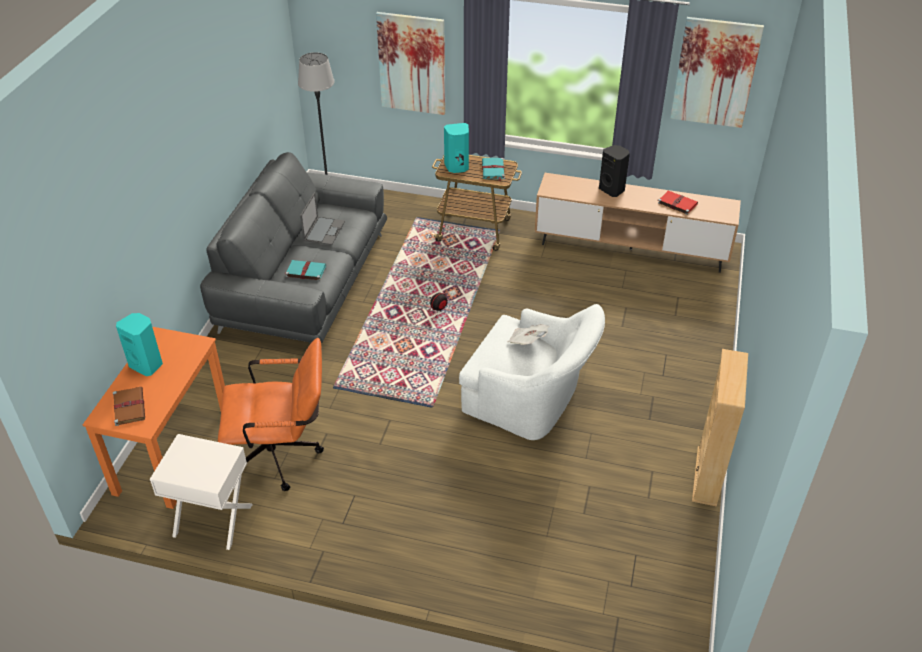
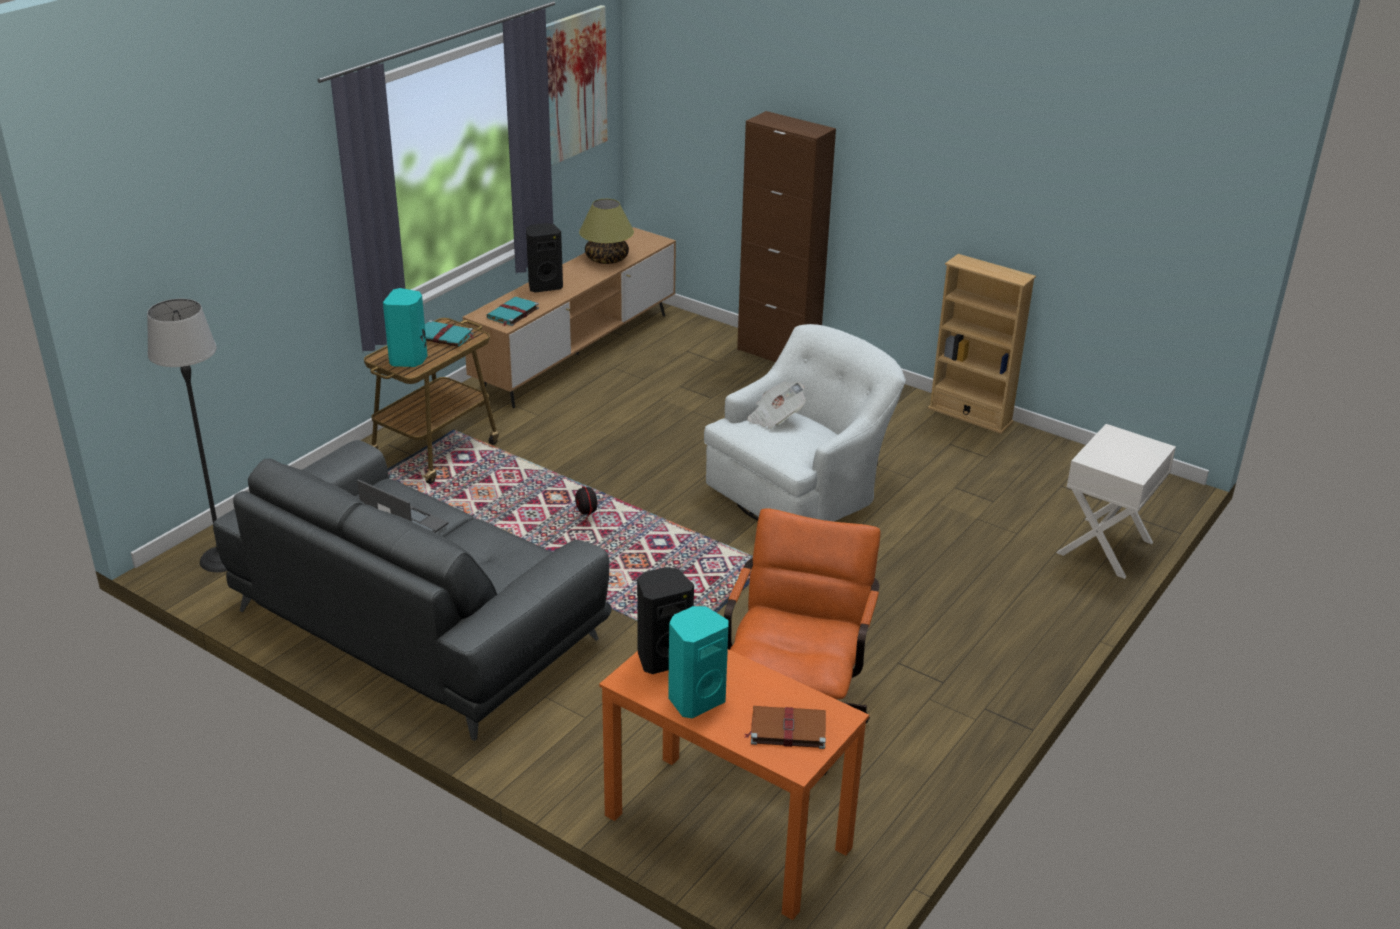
camera: 70 degrees left, 10 degrees down
(181, 343) = (663, 658): none -> black speaker
(212, 521) = (893, 807): white nightstand -> white nightstand (1106, 548)
(305, 271) = (492, 559): turquoise book -> turquoise book (512, 313)
(412, 63) = (265, 256): picture -> none
(676, 203) = (607, 259): red book -> table lamp
(713, 344) = (778, 354): none -> brown cabinet

